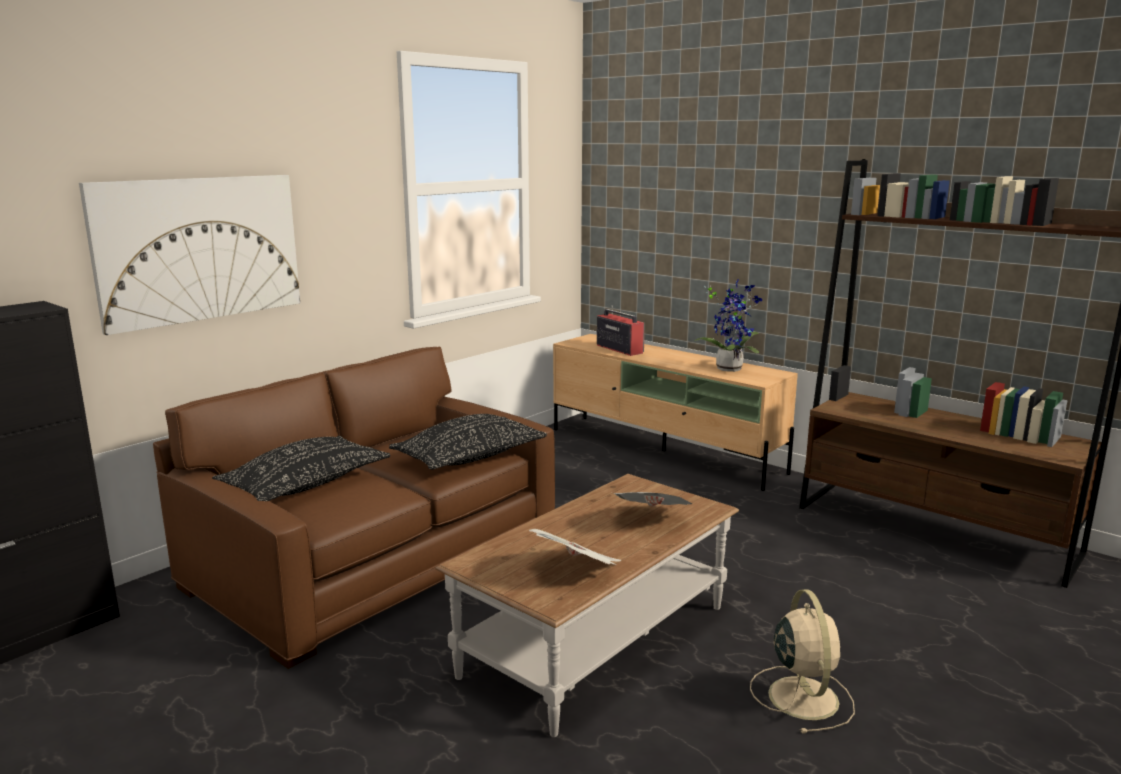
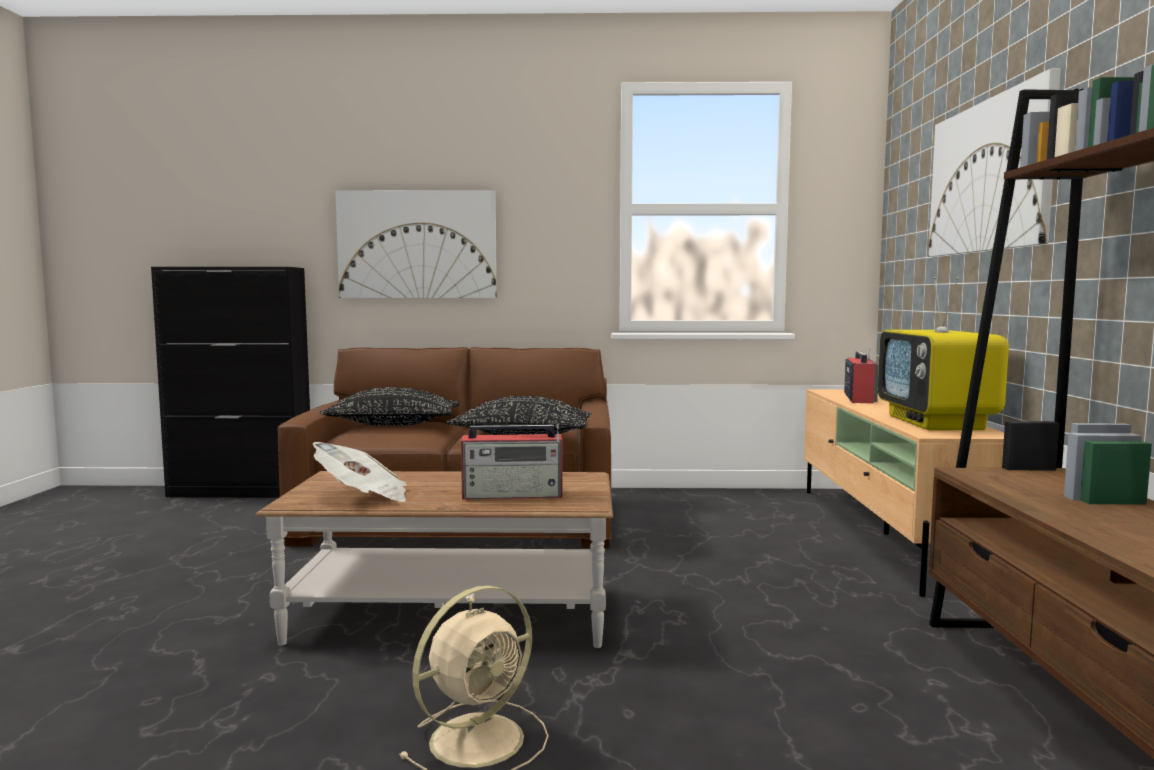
camera: 50 degrees right, 10 degrees down
(652, 519) = (514, 495): newspaper -> radio
(730, 368) = (936, 423): potted plant -> television
(744, 186) = (989, 176): none -> picture

